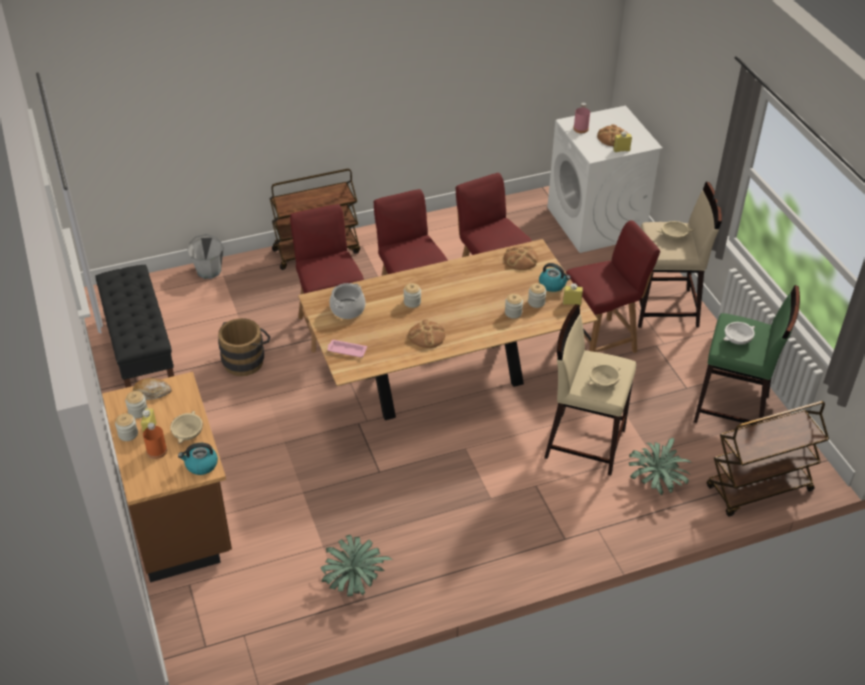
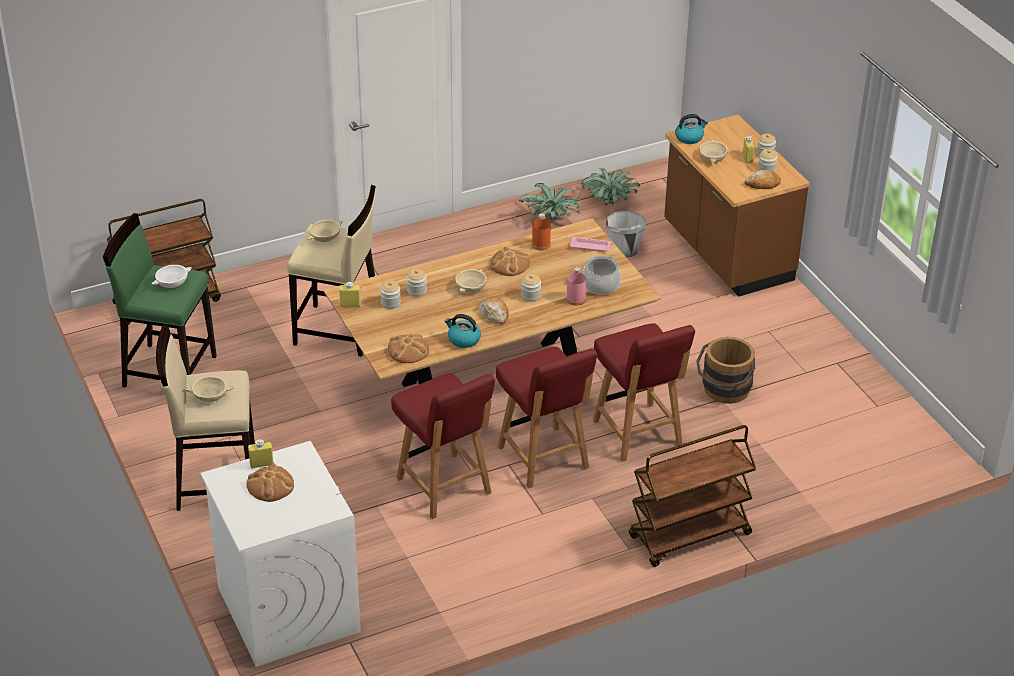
camera: 175 degrees right, 5 degrees down
(140, 350) = (851, 394): black bench -> none
(157, 451) = (733, 145): orange bottle -> orange bottle (541, 245)
(209, 270) = (822, 498): grey bucket -> grey bucket (624, 249)
(446, 287) = (494, 314): none -> bread
(465, 314) = (470, 287): none -> beige bowl
(553, 284) = (370, 323): kettle -> kettle (463, 340)
(580, 129) = (316, 498): pink bottle -> pink bottle (575, 299)
(601, 342) = (305, 435): red chair -> none
(656, 481) = (269, 302): potted plant -> potted plant (609, 203)

